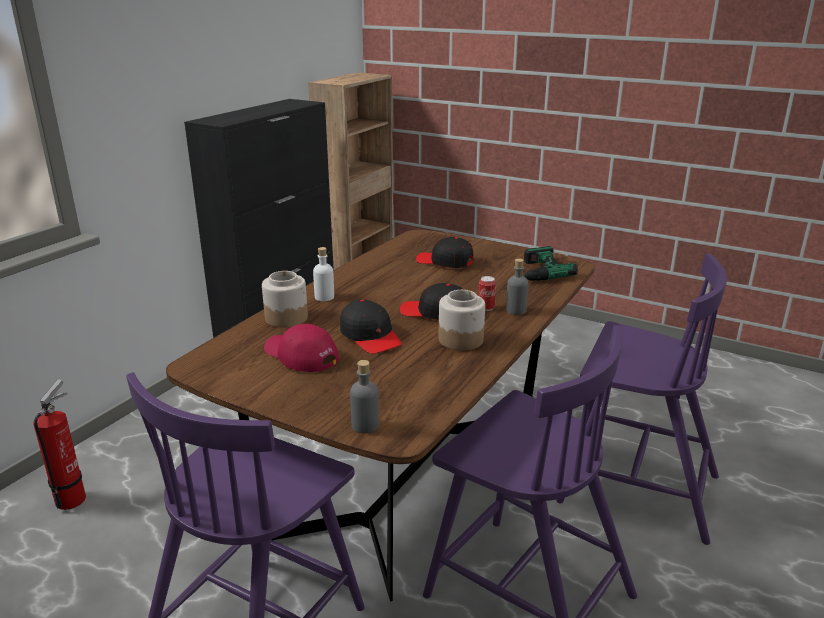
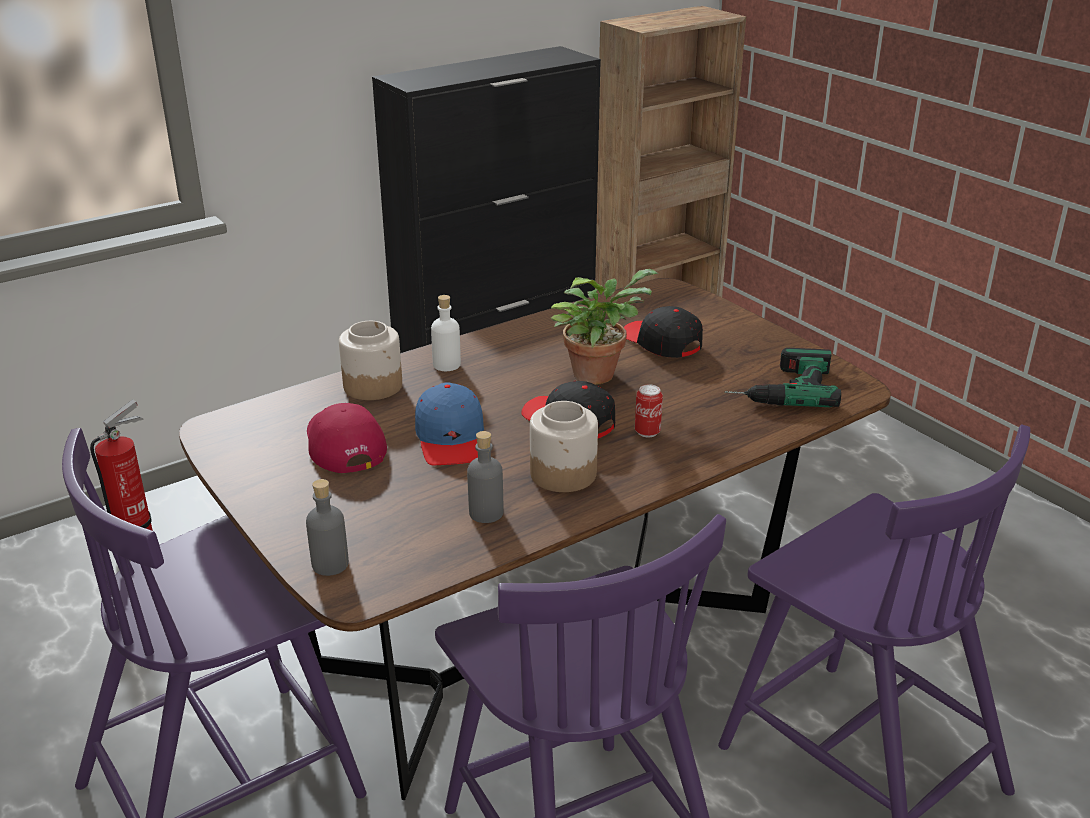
camera: 25 degrees right, 5 degrees up
(370, 336) = (451, 438): black cap -> blue cap
(424, 284) = (597, 373): none -> potted plant
(516, 310) = (686, 446): grey bottle -> grey bottle (486, 513)

